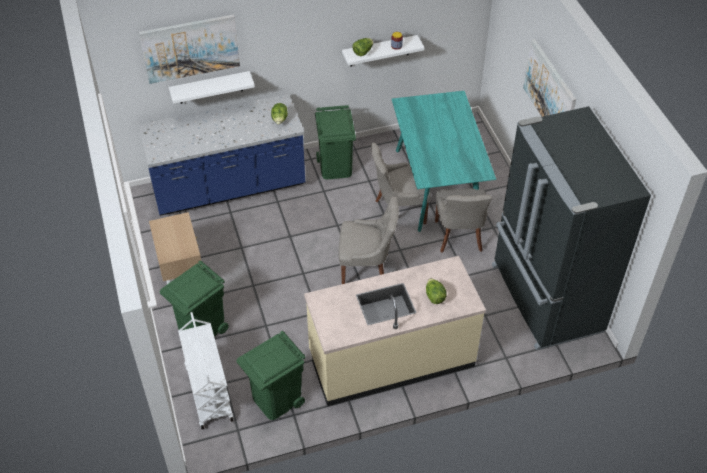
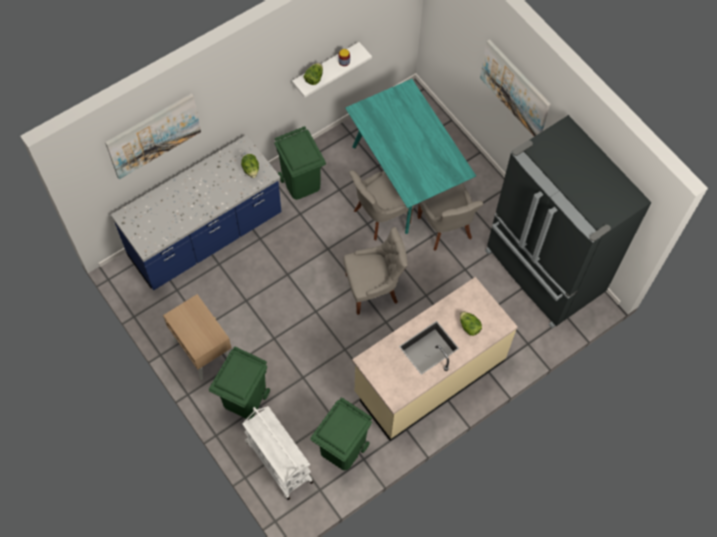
camera: 20 degrees left, 15 degrees up
(210, 87) = (174, 158): white shelf -> none

